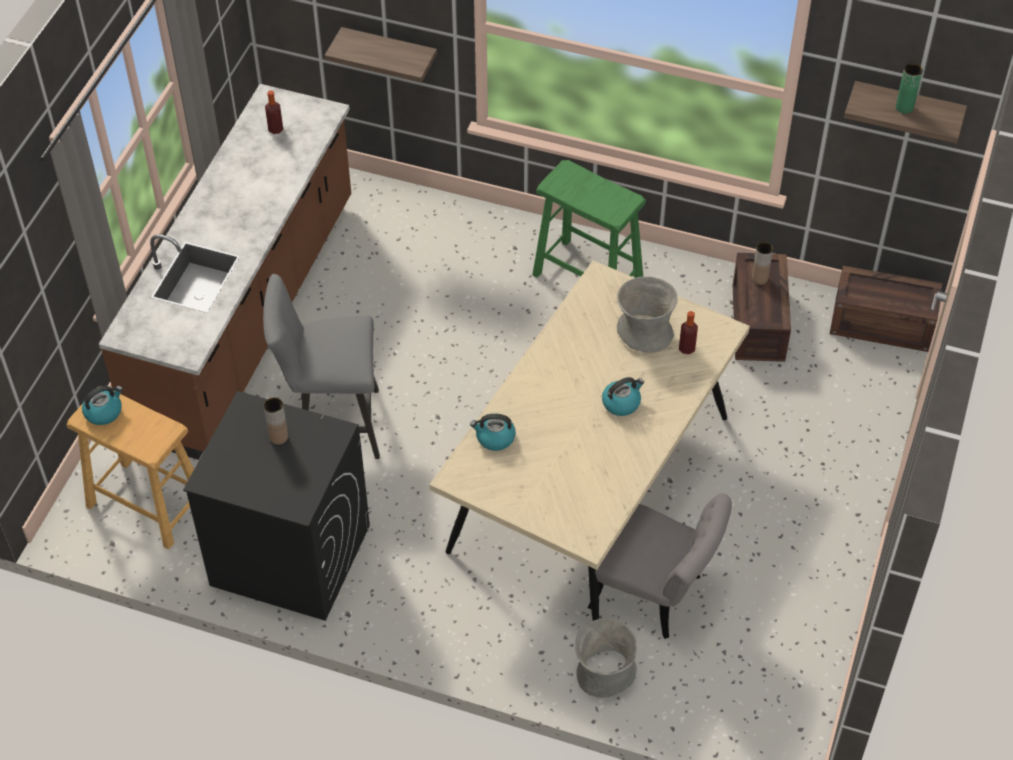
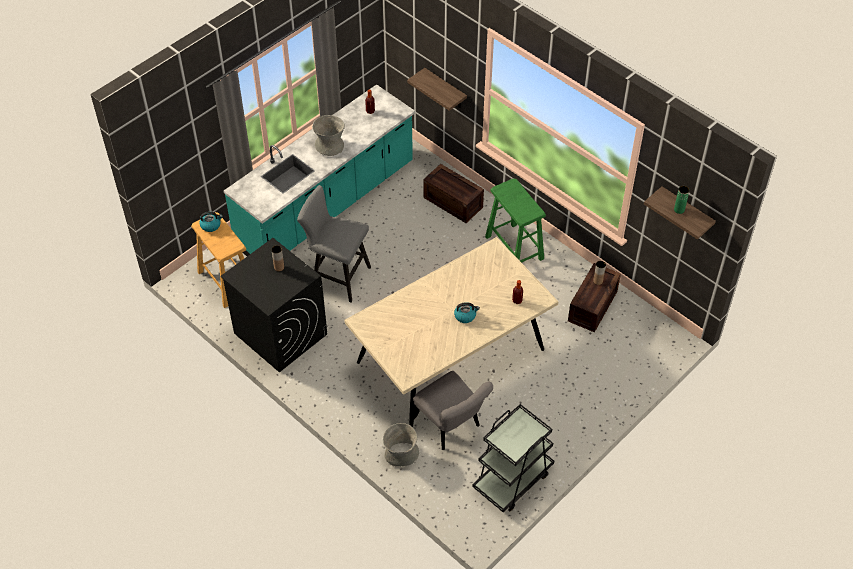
camera: 25 degrees right, 0 degrees up
(248, 317) = (327, 206): brown counter -> turquoise counter
(494, 438) = (390, 309): kettle -> none
(644, 332) = (500, 284): grey vase -> grey vase (330, 145)
(801, 640) = (512, 479): none -> black cart
(883, 323) = (663, 332): crate -> crate (454, 202)

